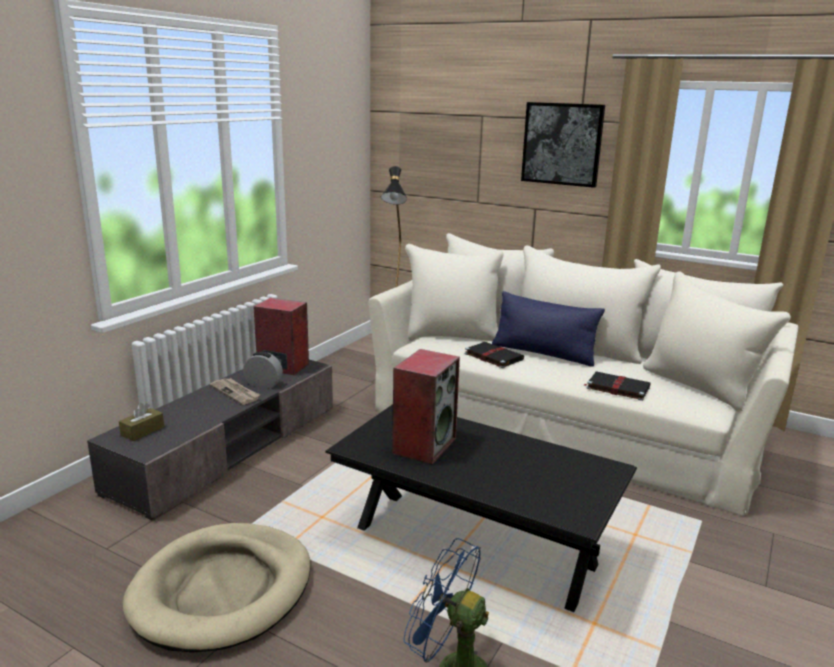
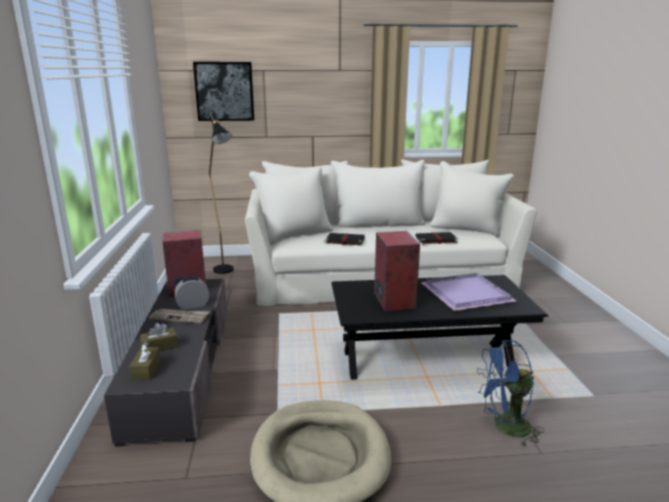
camera: 35 degrees left, 0 degrees up
(180, 415) = (159, 347): none -> brown tissue box
(525, 471) = (466, 295): none -> purple tray
(543, 353) = (369, 232): blue pillow -> none
(562, 144) = (329, 87): picture -> picture (224, 91)

